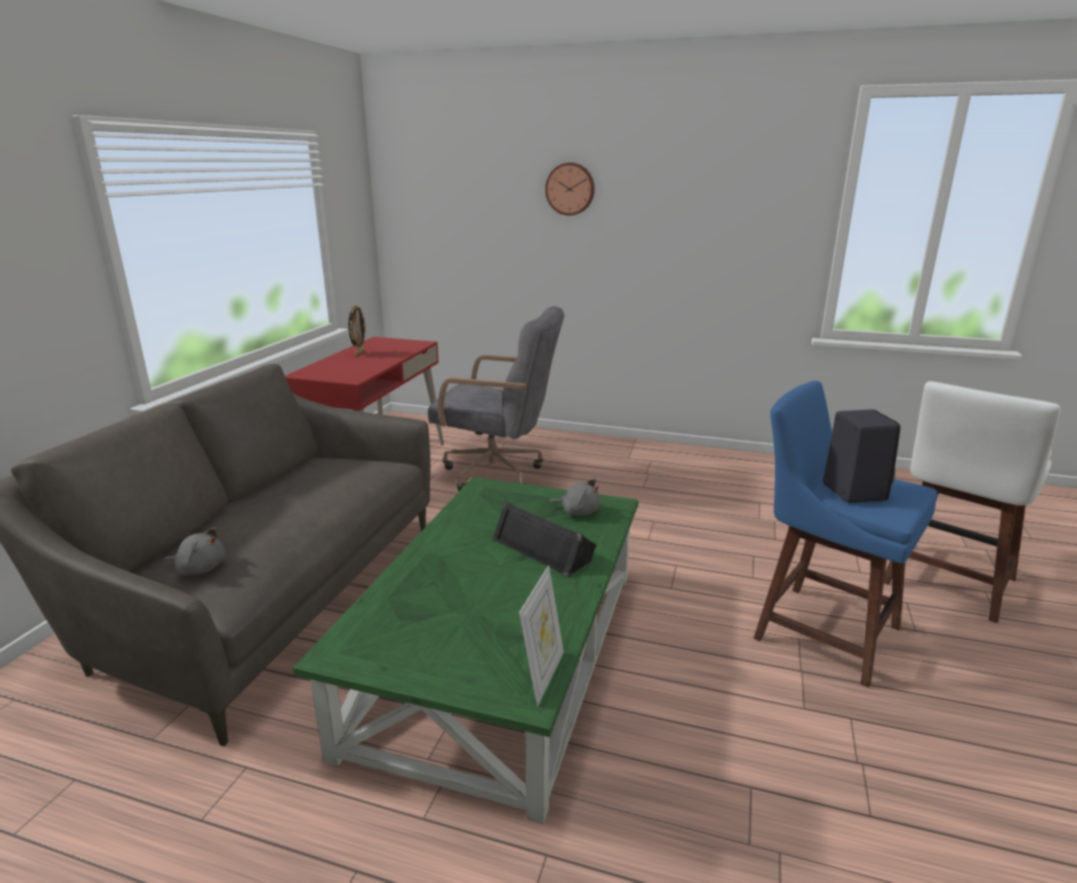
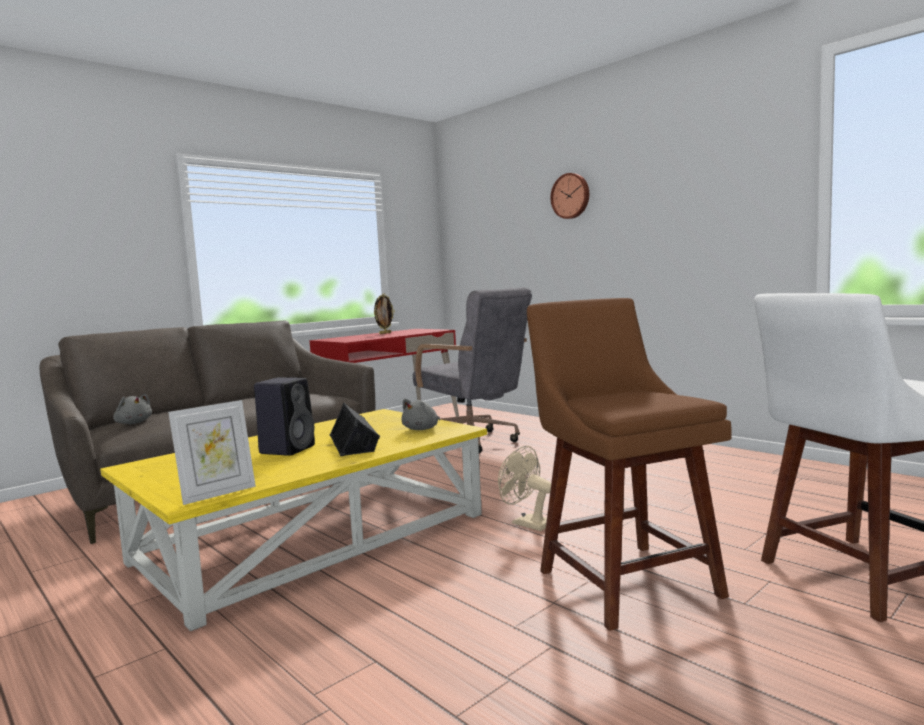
camera: 30 degrees right, 15 degrees down
(500, 653) = (314, 537): green coffee table -> yellow coffee table
(578, 511) = (422, 429): grey plush toy -> grey plush toy turned 75 degrees clockwise
(677, 582) = (526, 523): none -> beige fan
(820, 629) = (624, 579): blue stool -> brown stool
(852, 491) = (615, 397): black speaker -> black speaker (288, 449)

